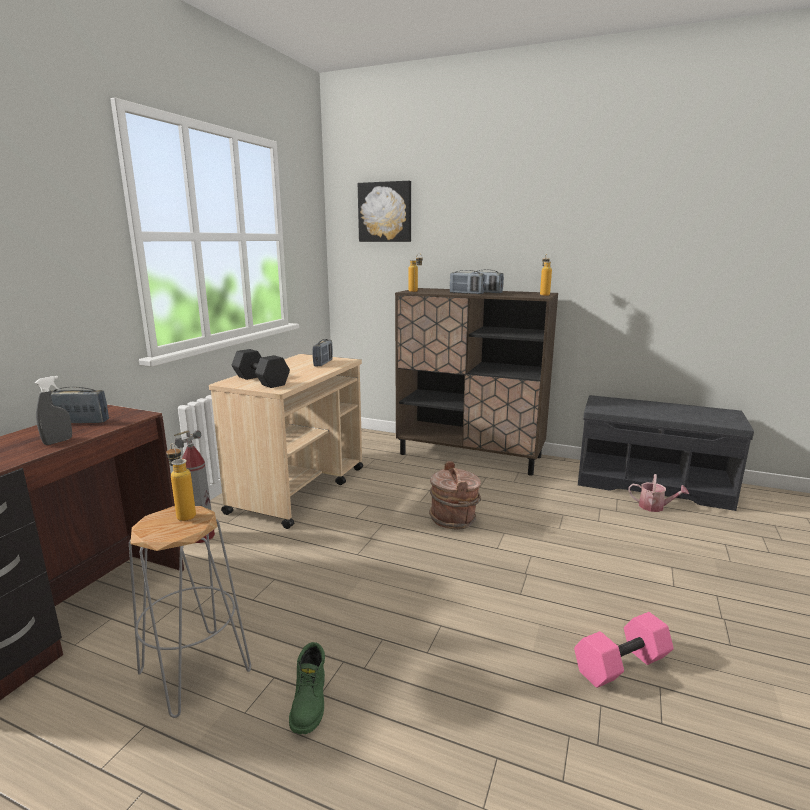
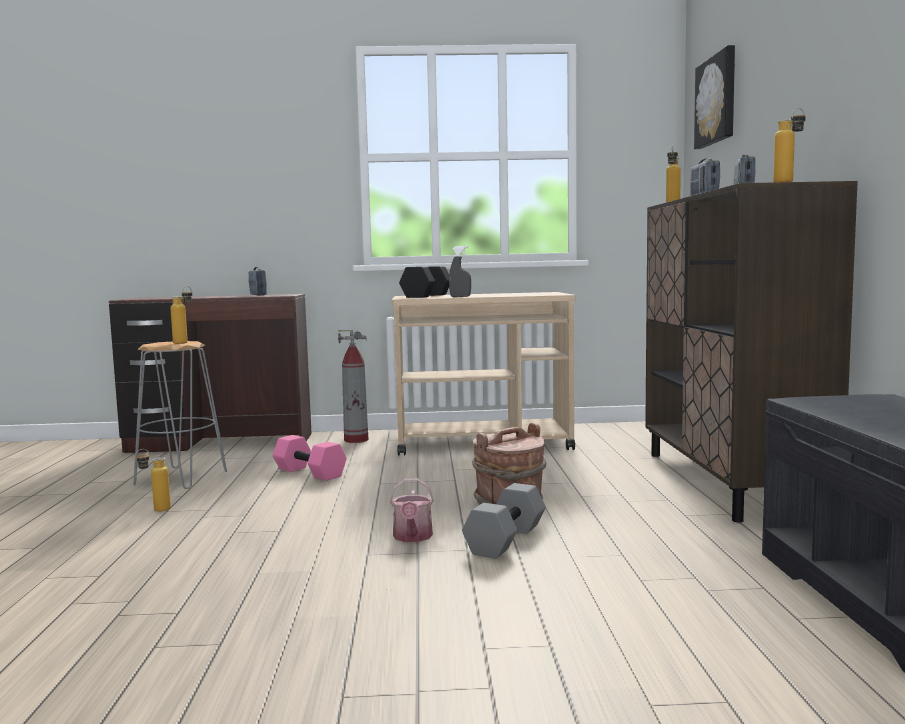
camera: 65 degrees right, 10 degrees down
(58, 441) = (216, 297): grey spray bottle -> grey spray bottle (460, 297)
(310, 703) = (155, 510): green boot -> bottle
(323, 363) = (528, 294): radio -> none
(520, 539) = (504, 539): none -> grey dumbbell
(621, 663) = (256, 618): pink dumbbell -> pink dumbbell (311, 472)
(655, 507) = (792, 623): watering can -> watering can (412, 537)

